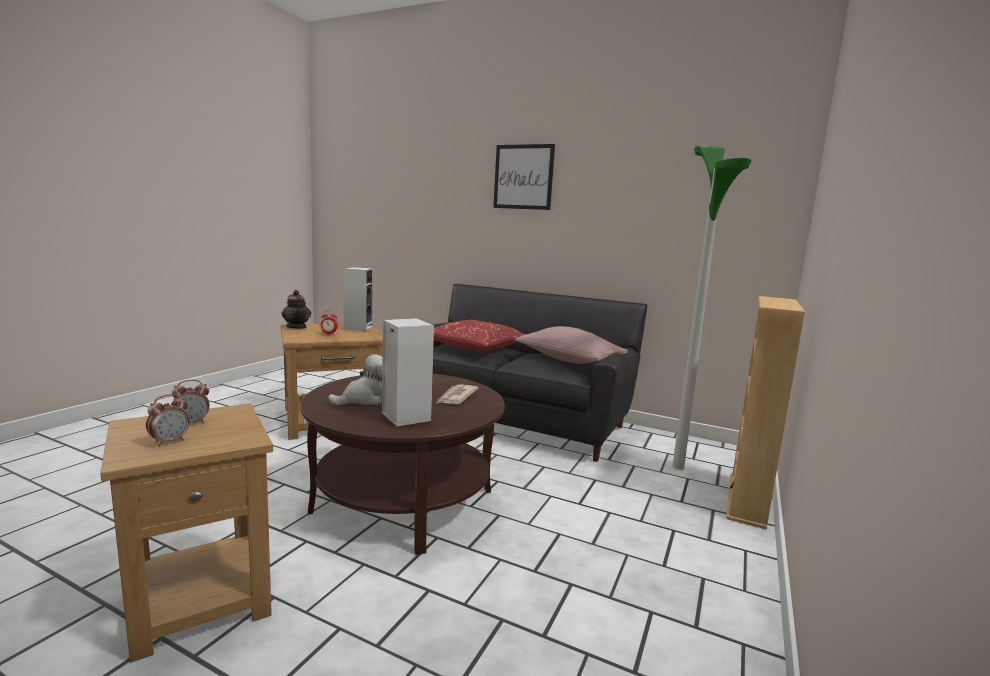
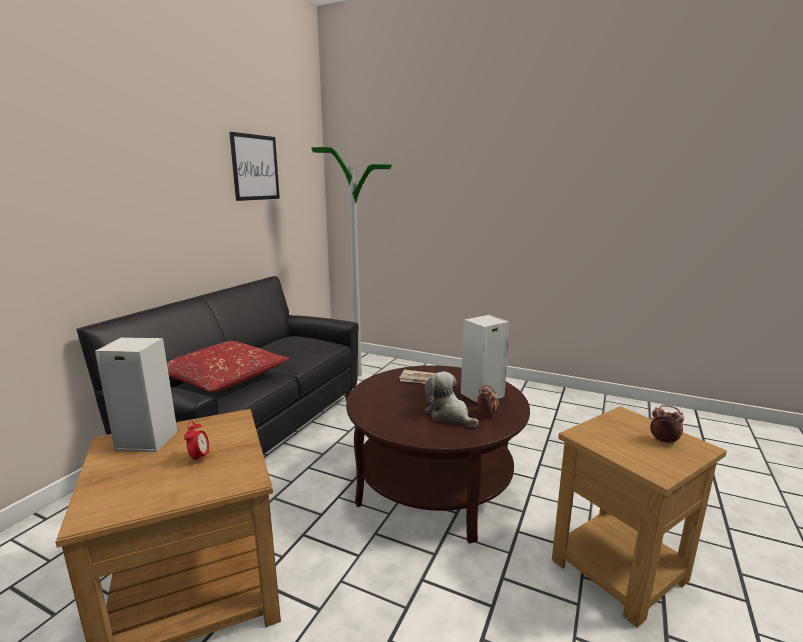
camera: 90 degrees left, 5 degrees up
(192, 423) = (625, 444): alarm clock -> alarm clock (487, 415)
(297, 327) = (115, 505): teapot -> none
(523, 177) = (133, 159): picture -> picture (255, 167)
(568, 360) = (294, 341): pink pillow -> none
(747, 500) = (400, 364): beige bookcase -> none

